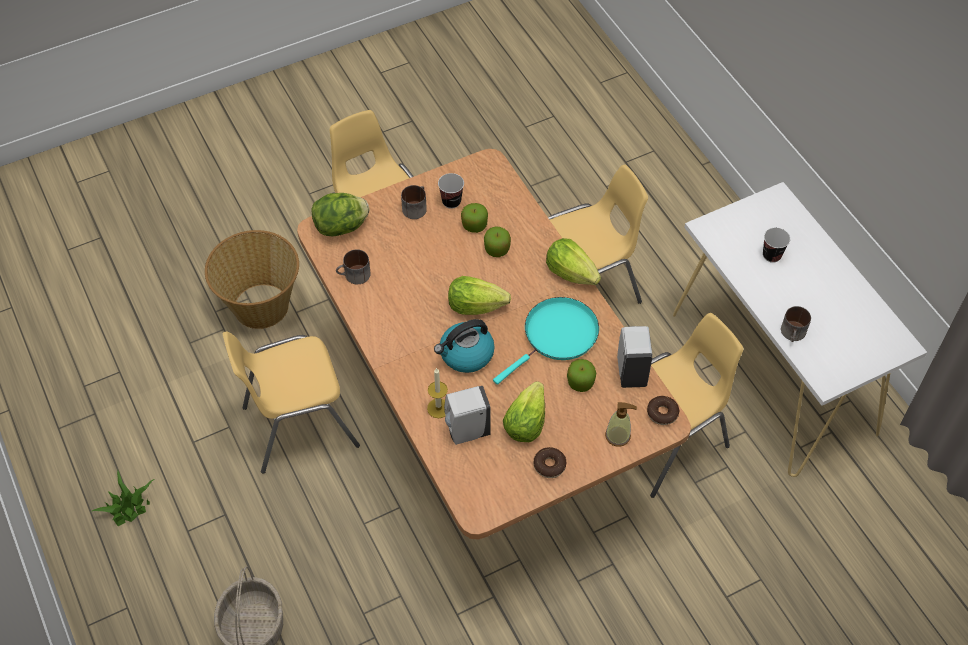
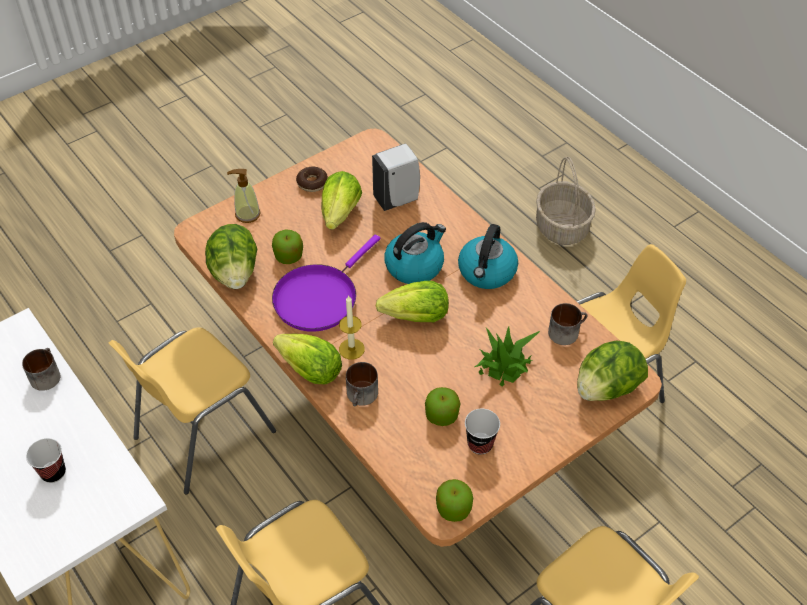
camera: 170 degrees right, 5 degrees down
(128, 507) = (722, 297): potted plant -> potted plant (503, 365)
(261, 305) = (705, 524): basket -> none
(402, 339) = (487, 272): none -> kettle
(415, 207) = (525, 429): mug -> mug (362, 396)
(438, 408) = (430, 214): candle -> candle (351, 349)
(497, 249) = (406, 387): apple -> apple (453, 508)
(557, 336) = (318, 297): turquoise frying pan -> purple frying pan
(631, 371) = (235, 273): white soap dispenser -> lettuce
(662, 413) = (202, 239): donut -> none

